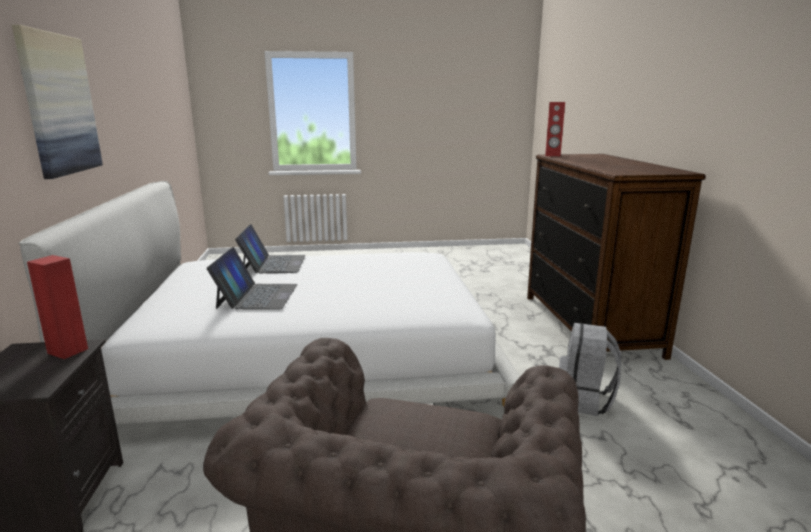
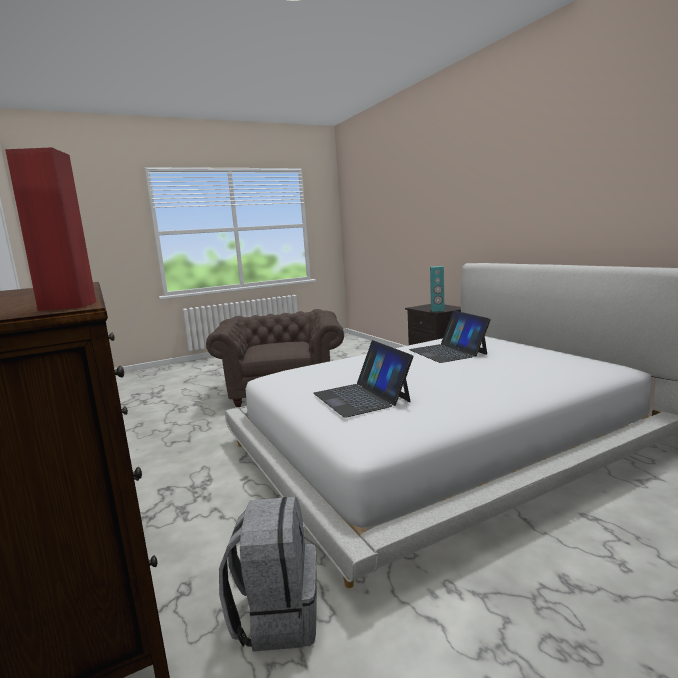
camera: 160 degrees right, 5 degrees down
(59, 104) = (559, 185): picture -> none
(68, 351) = (437, 310): red speaker -> turquoise speaker
(273, 264) = (519, 374): laptop -> laptop (361, 397)
(584, 401) = (171, 463): grey backpack -> grey backpack (277, 616)

